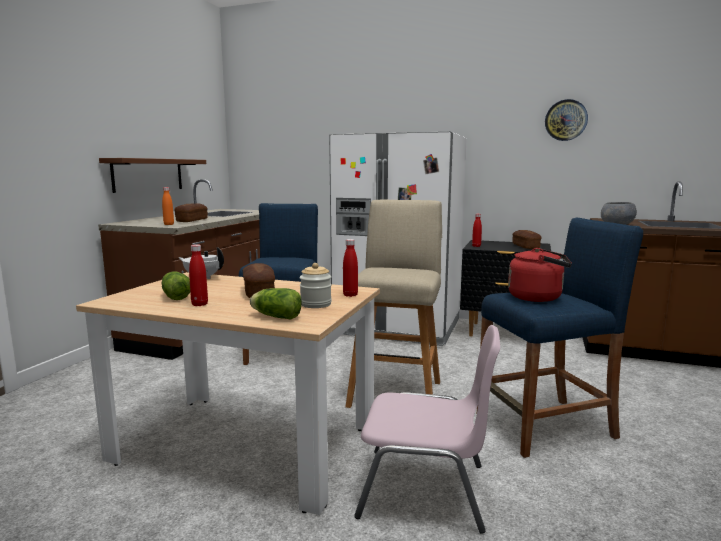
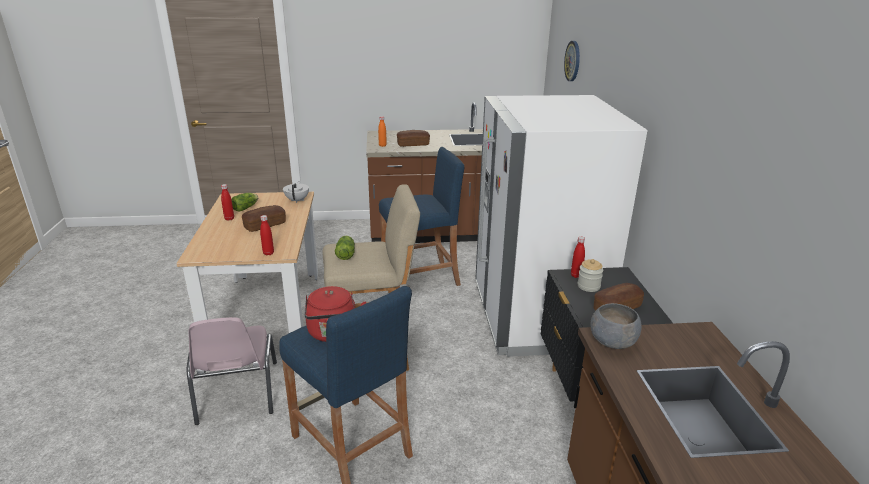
camera: 65 degrees right, 15 degrees up
(148, 174) = (427, 94): brown shelf -> none
(275, 316) = (208, 243): lettuce -> lettuce (346, 254)
(316, 304) = (239, 248): jar -> jar (588, 286)
(565, 120) = (732, 150): wall clock -> wall clock (573, 61)

